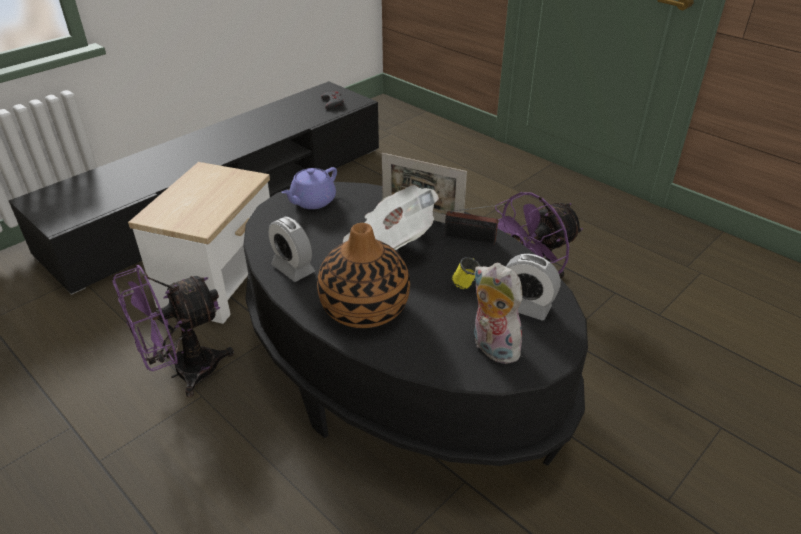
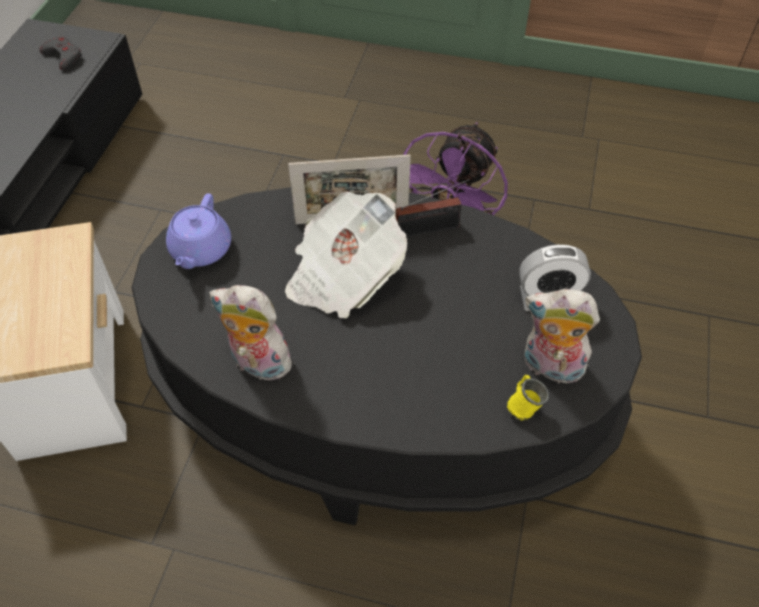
camera: 30 degrees left, 15 degrees up
(184, 373) = (127, 531): purple fan -> none
(293, 268) = (257, 364): alarm clock -> plush toy
(364, 308) = (383, 381): vase -> none
(466, 283) = (466, 294): yellow mug -> yellow mug (523, 406)

